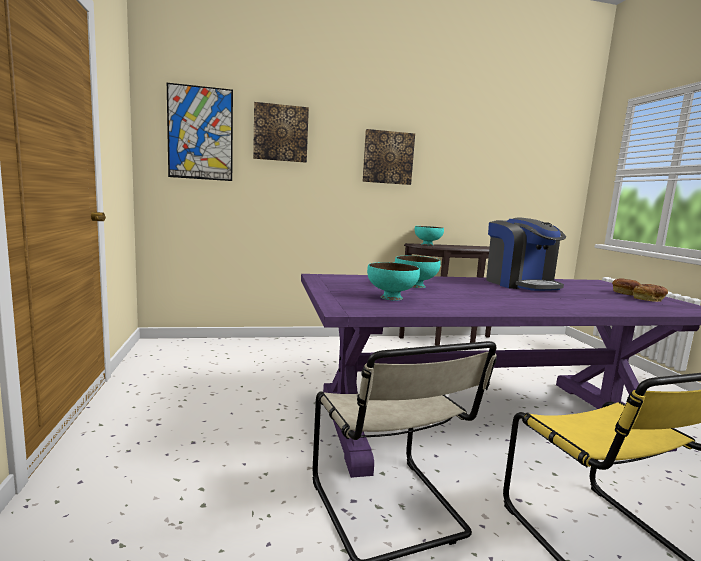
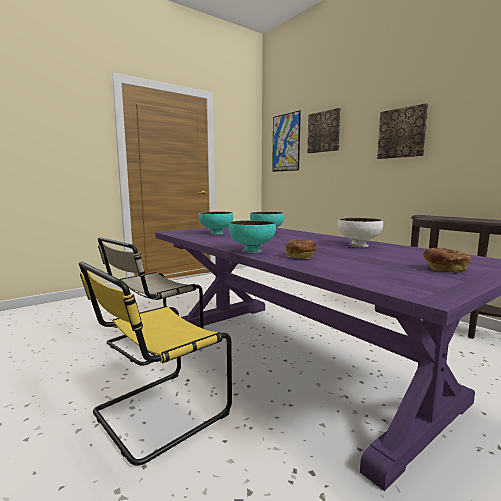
camera: 65 degrees right, 0 degrees up
(427, 244) = (432, 216): turquoise bowl -> turquoise bowl (251, 251)
(520, 284) = (359, 245): coffee machine -> white bowl
(648, 300) = (420, 275): bread -> bread (300, 257)

